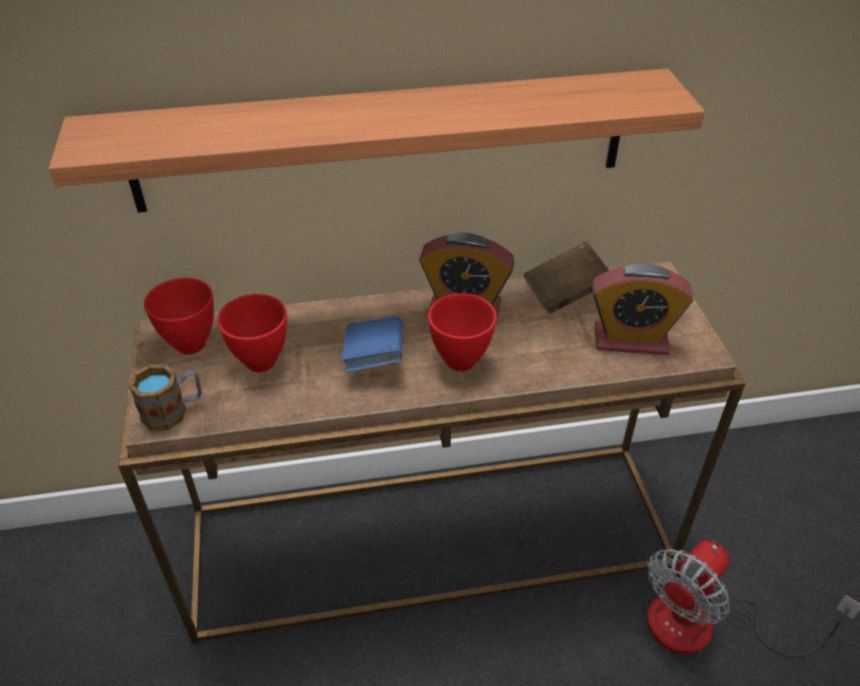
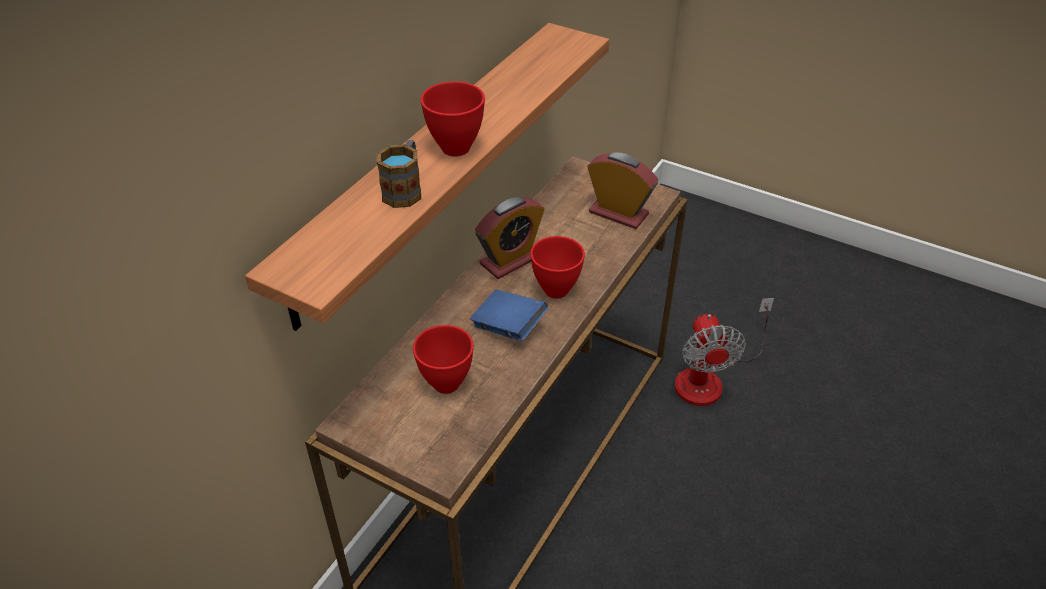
camera: 50 degrees left, 0 degrees up
(173, 411) = (444, 455): mug -> mug (405, 189)
(192, 344) = (383, 411): red bowl -> red bowl (456, 147)
(565, 293) = (548, 211): brown book -> none
(631, 340) = (618, 213): alarm clock -> alarm clock turned 105 degrees counterclockwise

